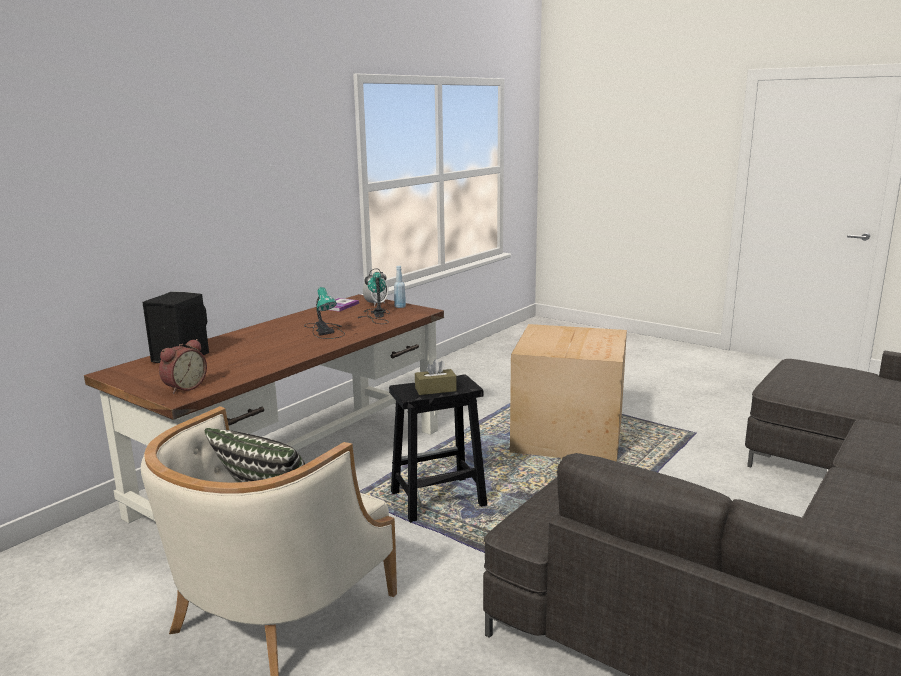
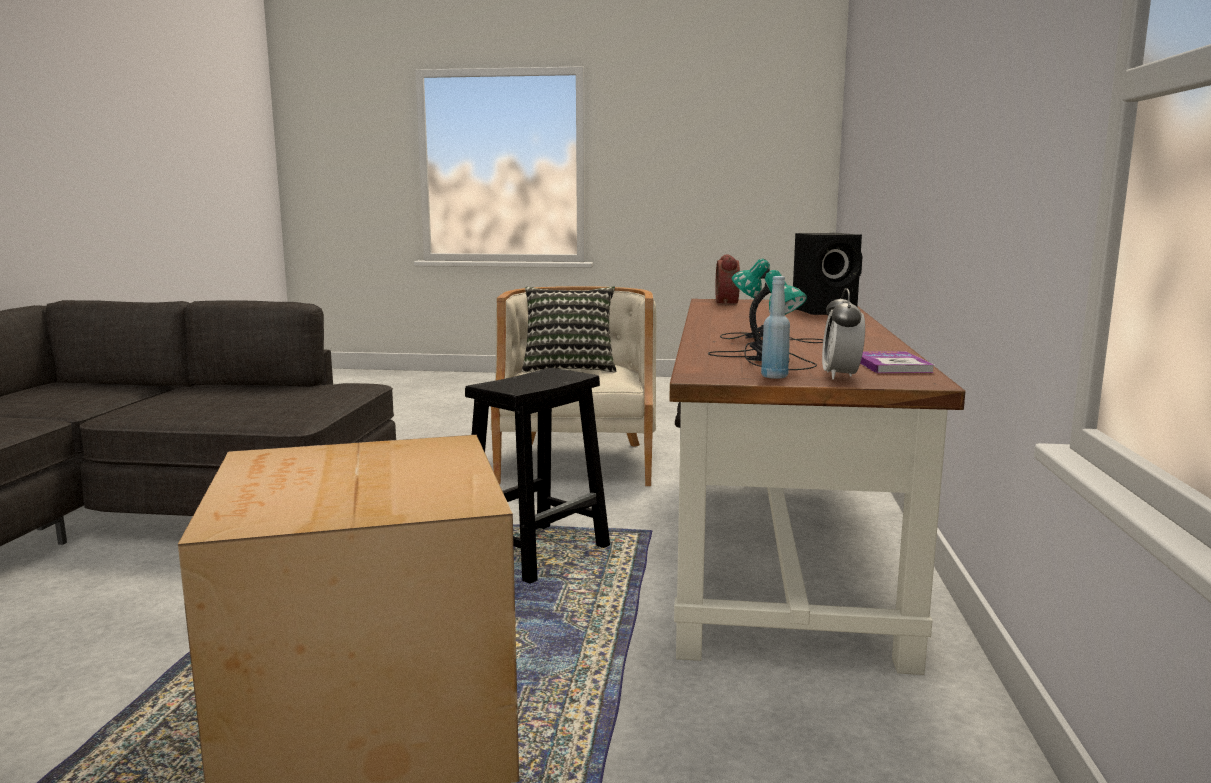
camera: 150 degrees right, 5 degrees down
(435, 389) = (530, 378): brown tissue box -> none

